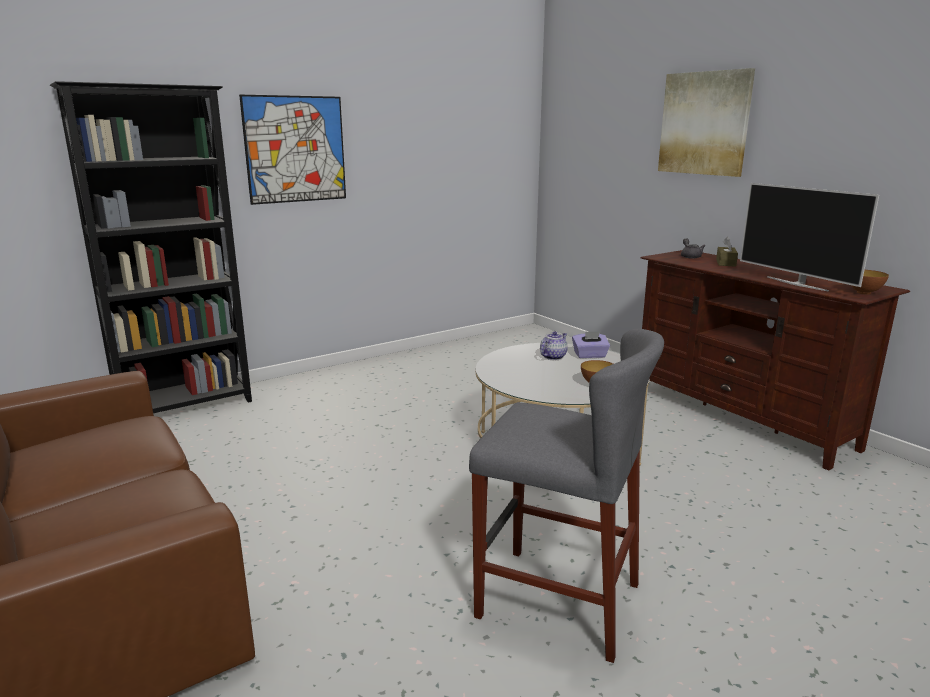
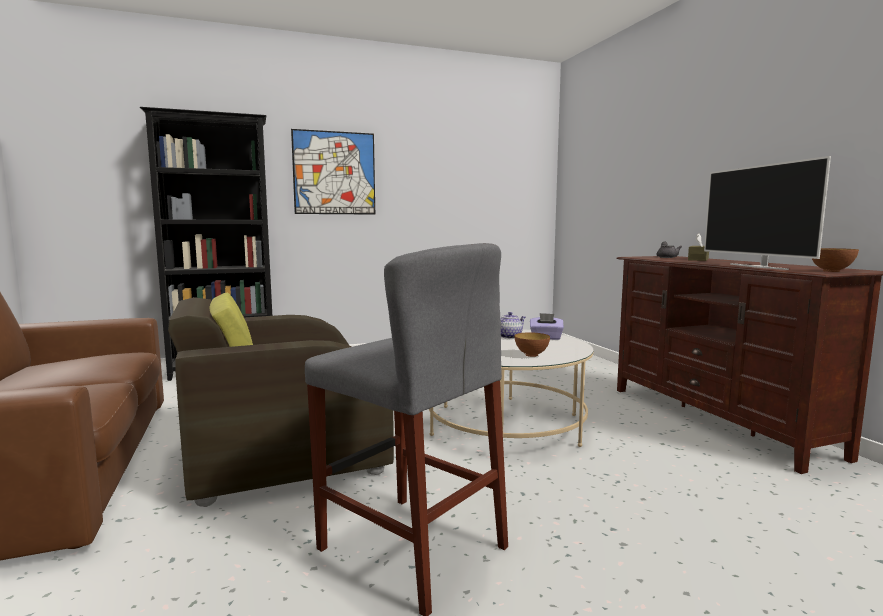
camera: 15 degrees right, 10 degrees down
(356, 516) = (283, 454): none -> brown armchair
(704, 123) = (683, 137): picture -> none

